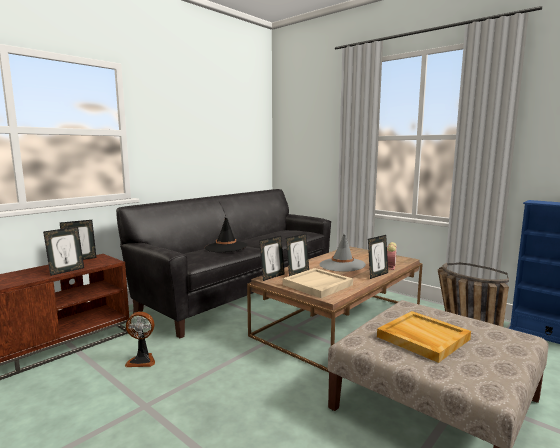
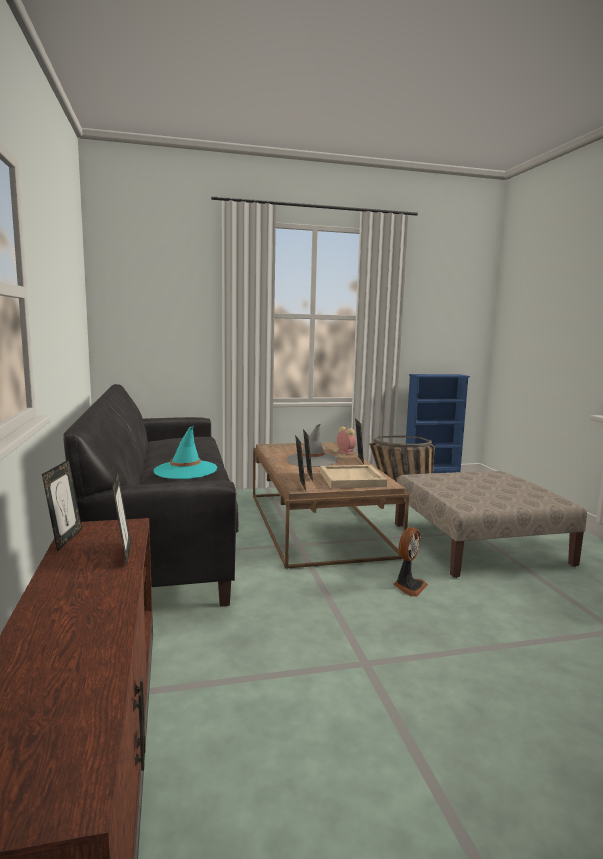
camera: 55 degrees left, 0 degrees up
(142, 360) = (254, 643): fan -> fan (408, 586)
(226, 247) = (185, 470): black hat -> turquoise hat
(422, 338) = (480, 490): beige tray -> none

